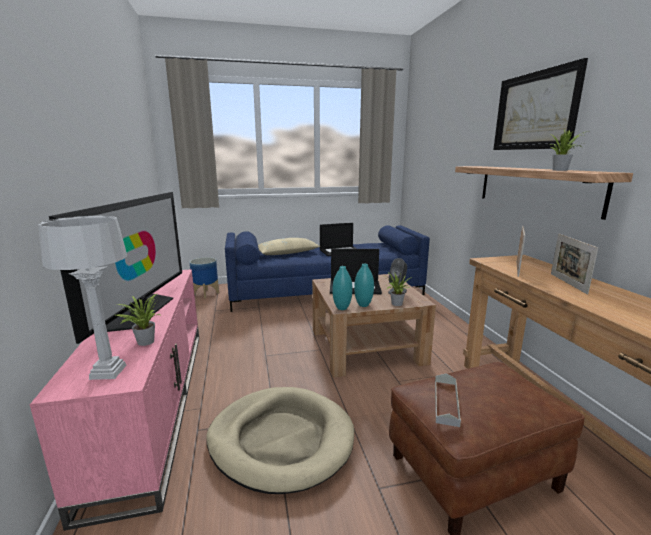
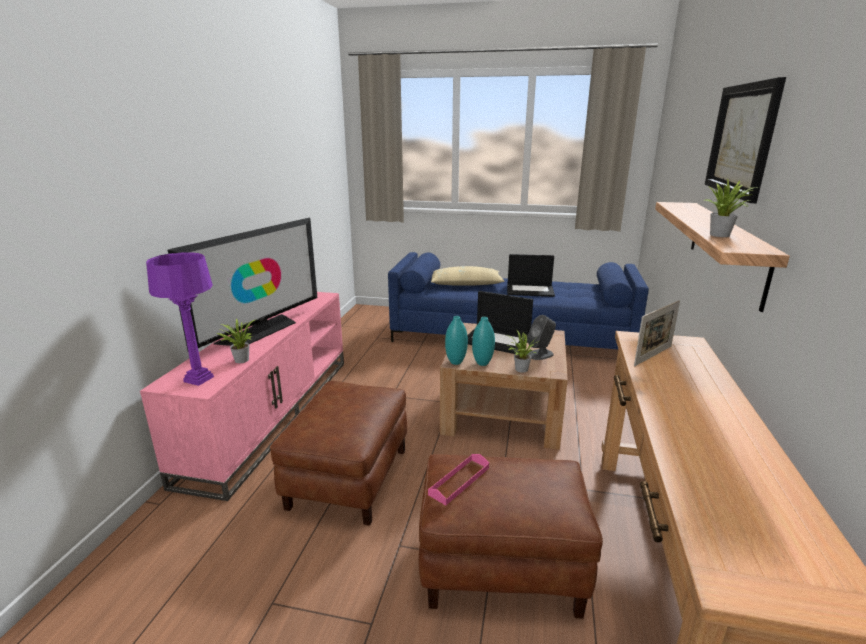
camera: 25 degrees right, 5 degrees up
(108, 371) = (199, 379): grey table lamp -> purple table lamp
(206, 294) = (381, 317): planter -> none
(281, 440) = (348, 477): beige dog bed -> brown ottoman
(446, 402) = (459, 481): grey tray -> pink tray
(568, 283) = (686, 387): picture frame -> none

